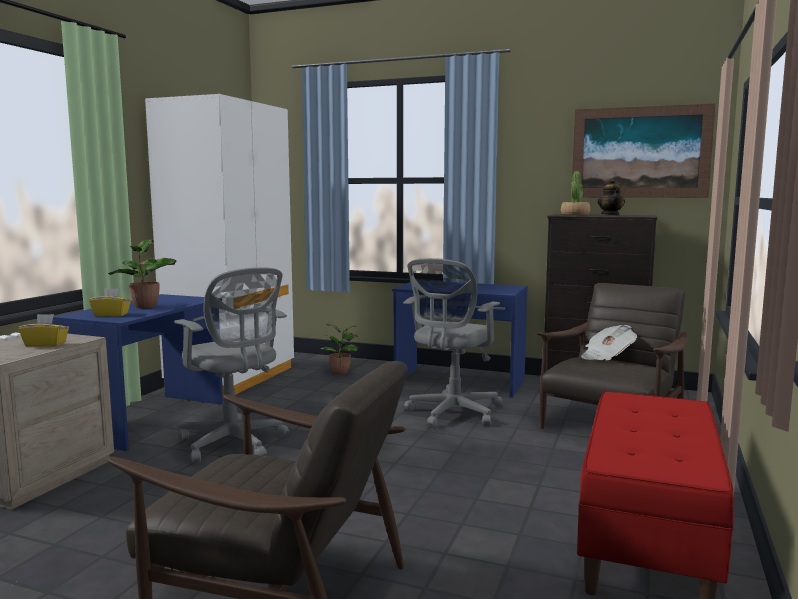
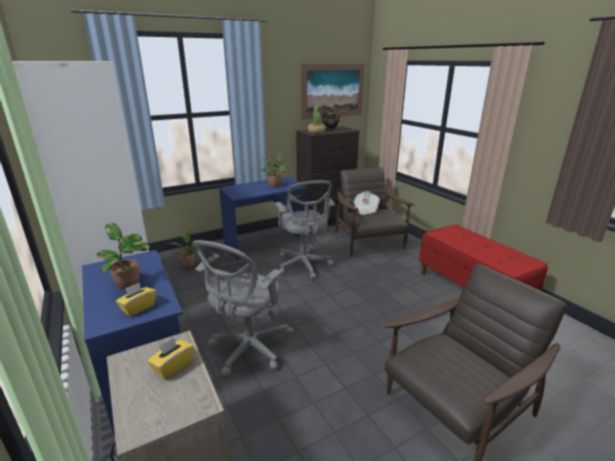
camera: 50 degrees left, 15 degrees up
(234, 444) = (248, 350): grey office chair -> grey office chair turned 120 degrees clockwise
(478, 288) = (275, 185): none -> potted plant

